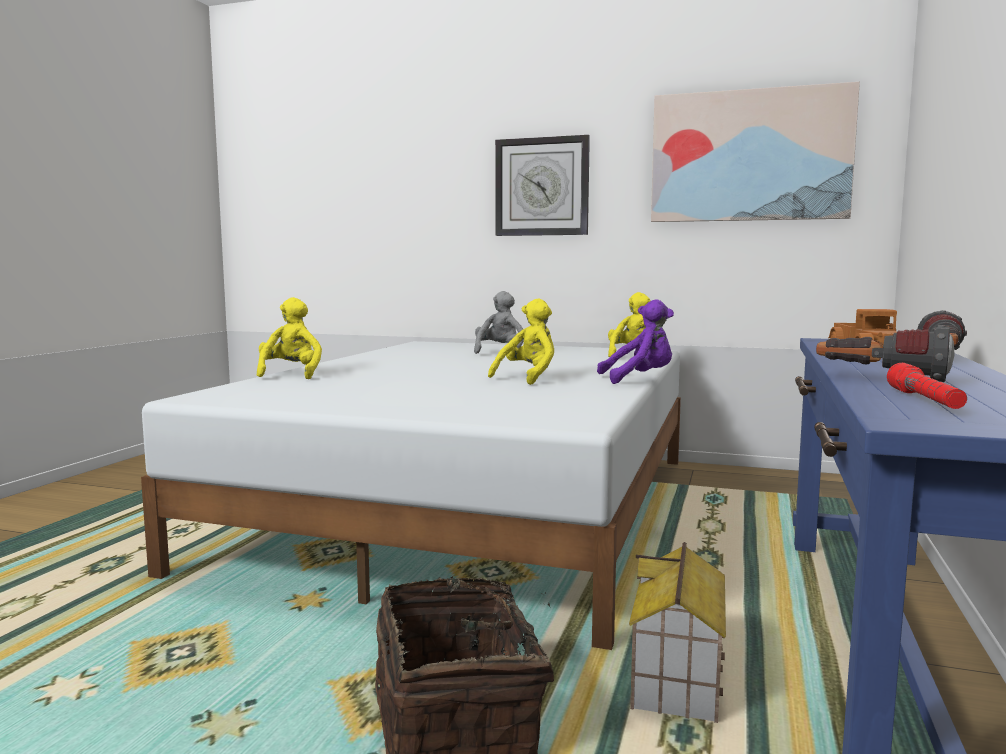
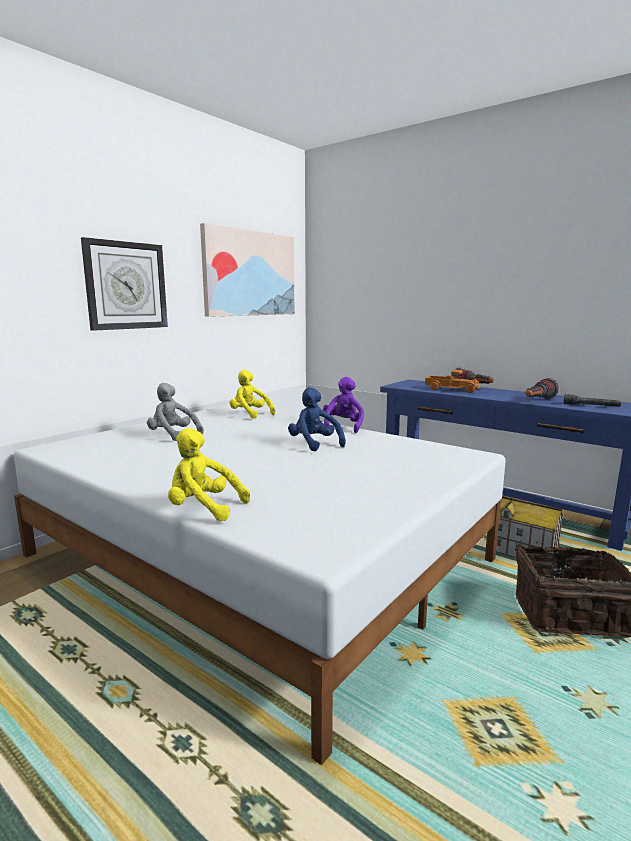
camera: 70 degrees left, 5 degrees up
(528, 378) = (314, 444): yellow plush toy -> blue plush toy
(925, 401) = (591, 406): red flashlight -> grey flashlight

